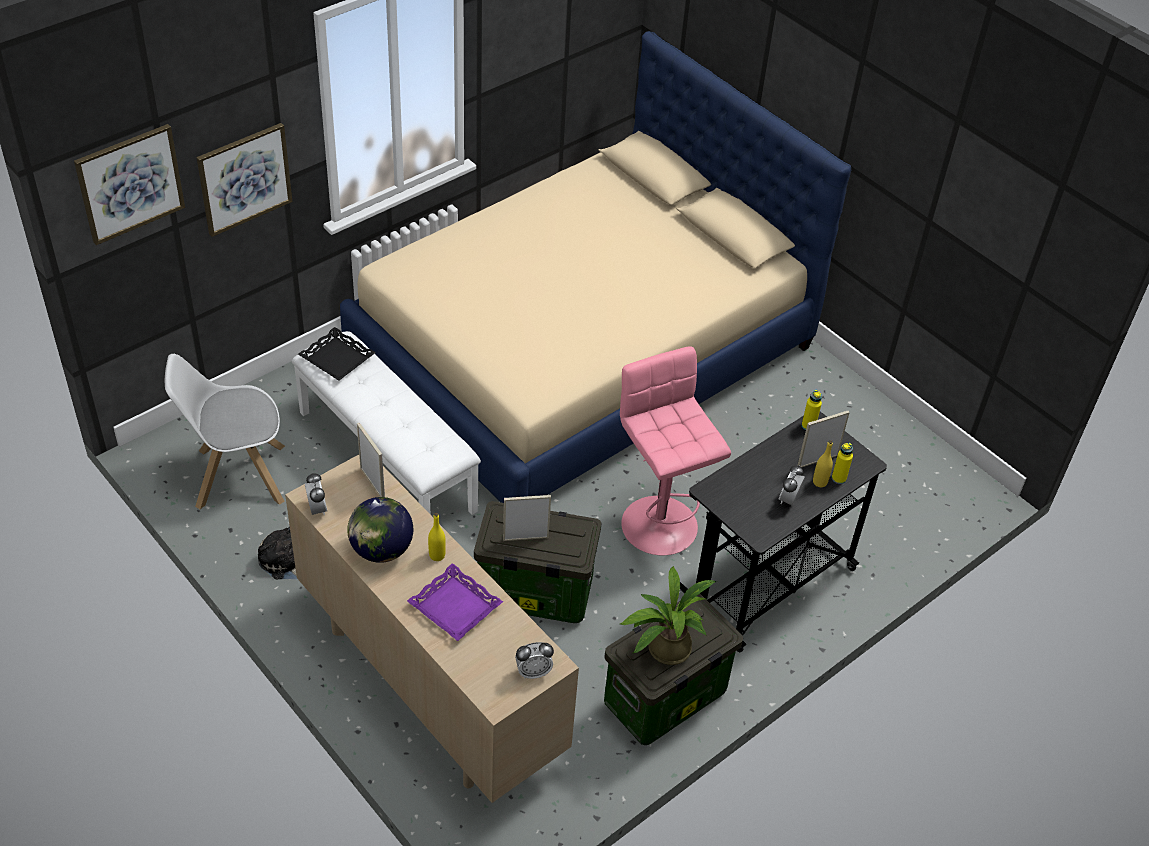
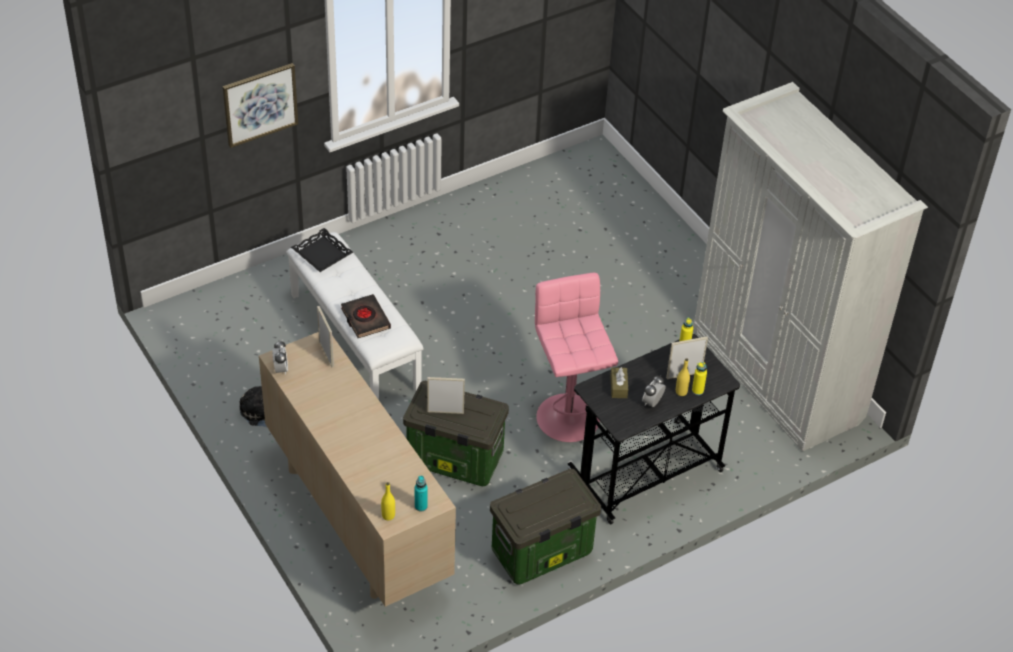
camera: 10 degrees right, 0 degrees up
(130, 183) = (169, 103): picture -> none
(237, 476) = (233, 341): chair -> none
(382, 550) = (324, 405): globe -> none
(404, 432) = (365, 319): none -> black book
(437, 555) = (365, 413): yellow bottle -> yellow bottle (388, 515)
(455, 606) = (372, 452): purple tray -> none
(533, 672) = (421, 506): alarm clock -> turquoise bottle
(582, 353) = (535, 269): beige bed -> none
(663, 649) = (535, 508): potted plant -> none
(743, 484) = (618, 387): none -> brown tissue box
(886, 448) = (776, 376): none -> white wardrobe

